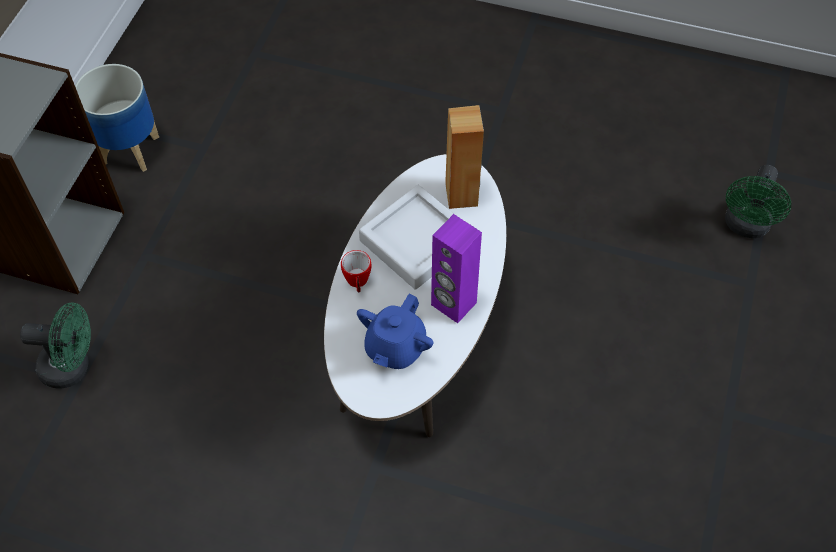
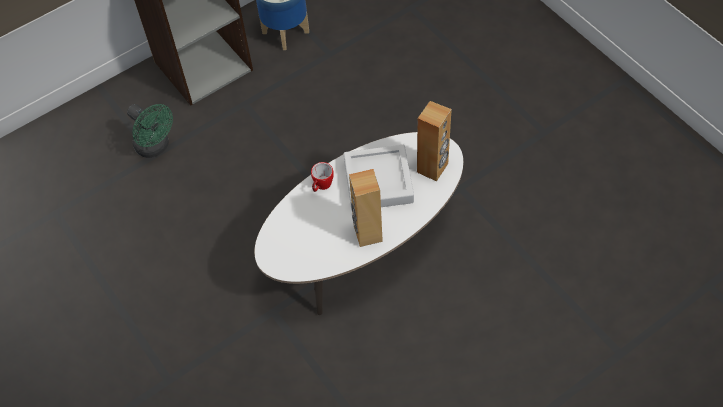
camera: 40 degrees right, 0 degrees up
(395, 348) = (310, 239): blue teapot -> none
(453, 304) = (367, 233): purple speaker -> brown speaker
(746, 226) = (654, 313): green fan -> none

